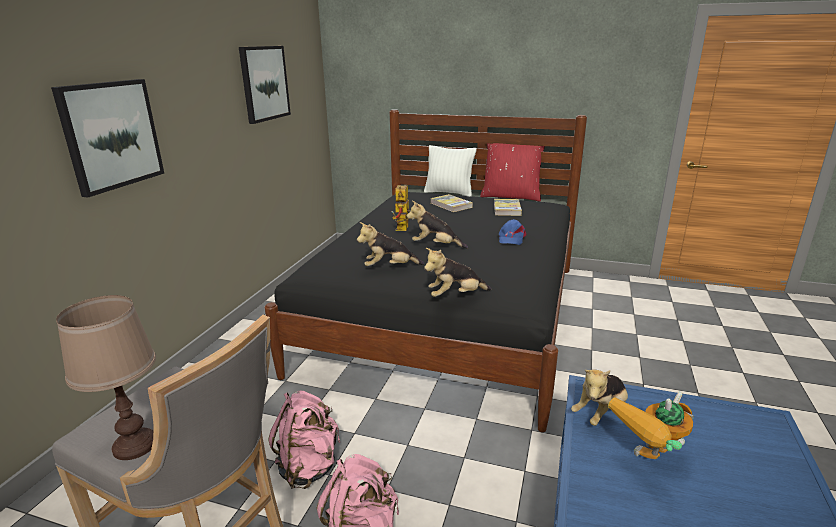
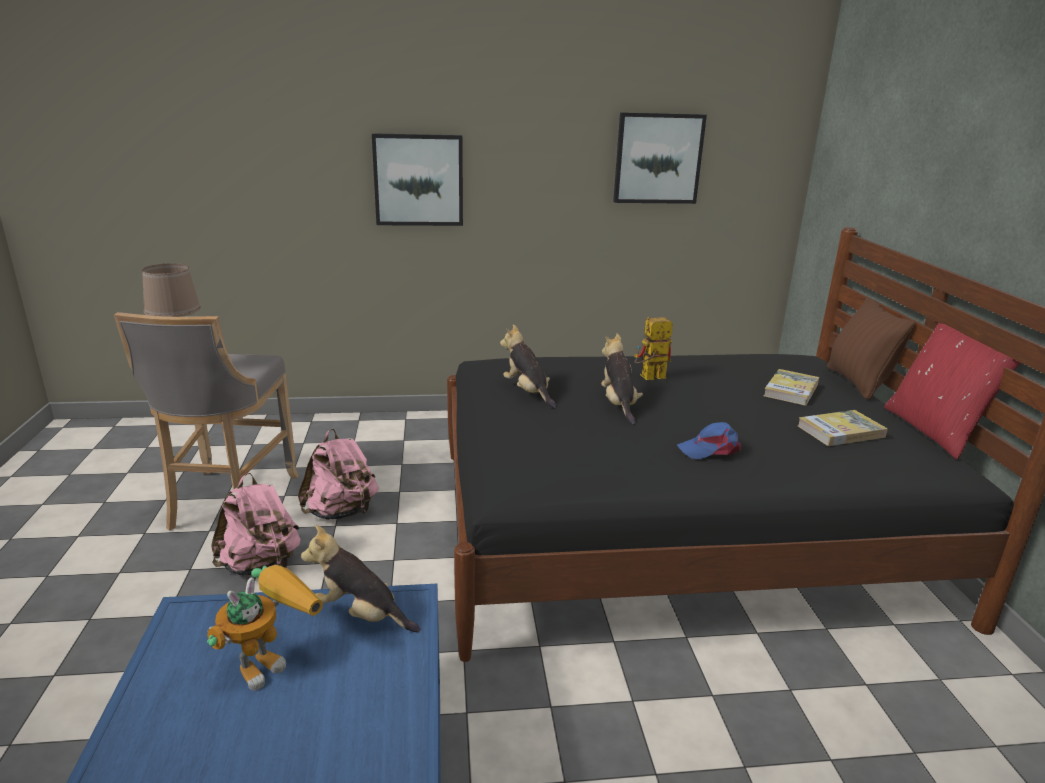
camera: 65 degrees right, 0 degrees up
(449, 193) = (857, 383): white pillow -> brown pillow
(455, 296) = (486, 440): plush toy -> none
(648, 463) = (271, 658): toy robot -> toy robot turned 90 degrees clockwise

